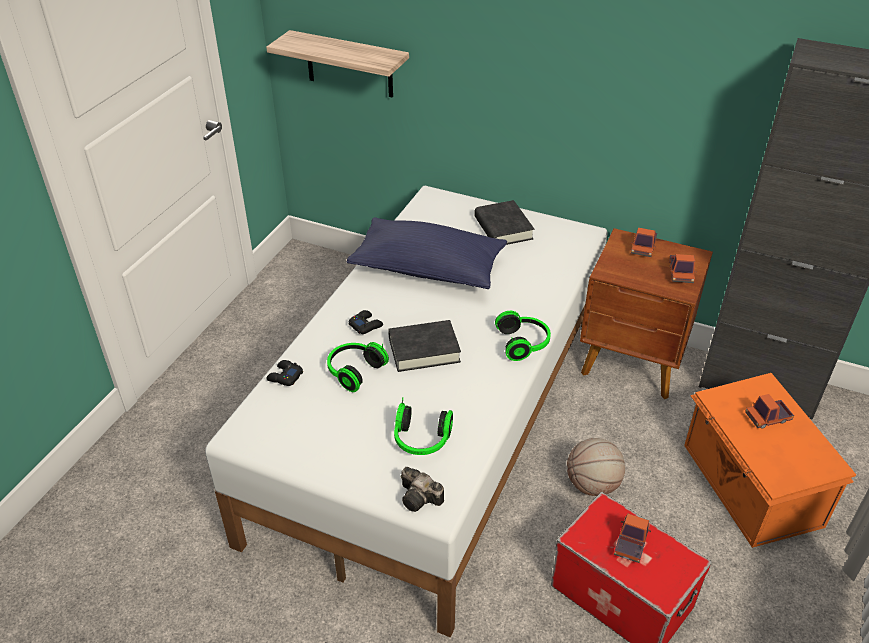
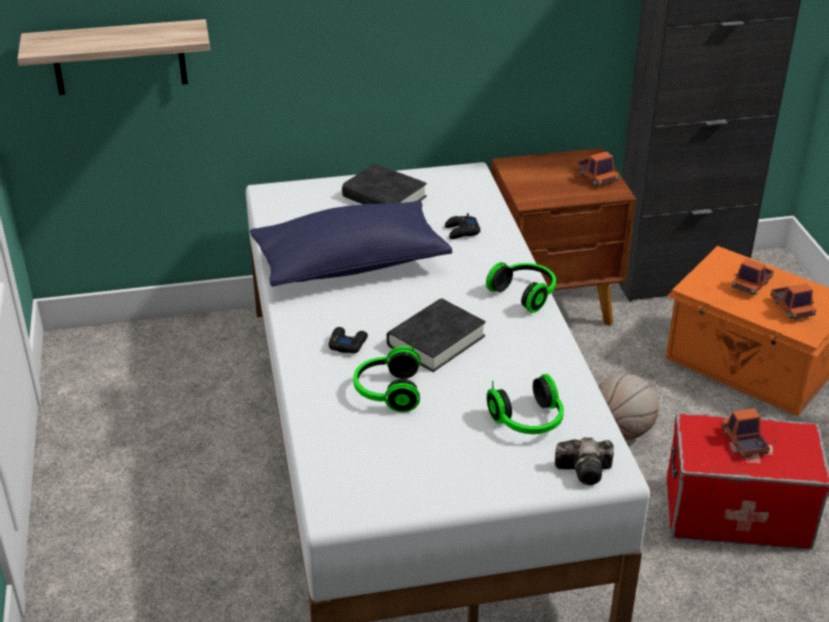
camera: 35 degrees left, 5 degrees down
(284, 376) = (317, 430): black game controller -> black game controller (461, 231)
(643, 247) = (538, 166): toy truck -> toy truck (791, 307)

